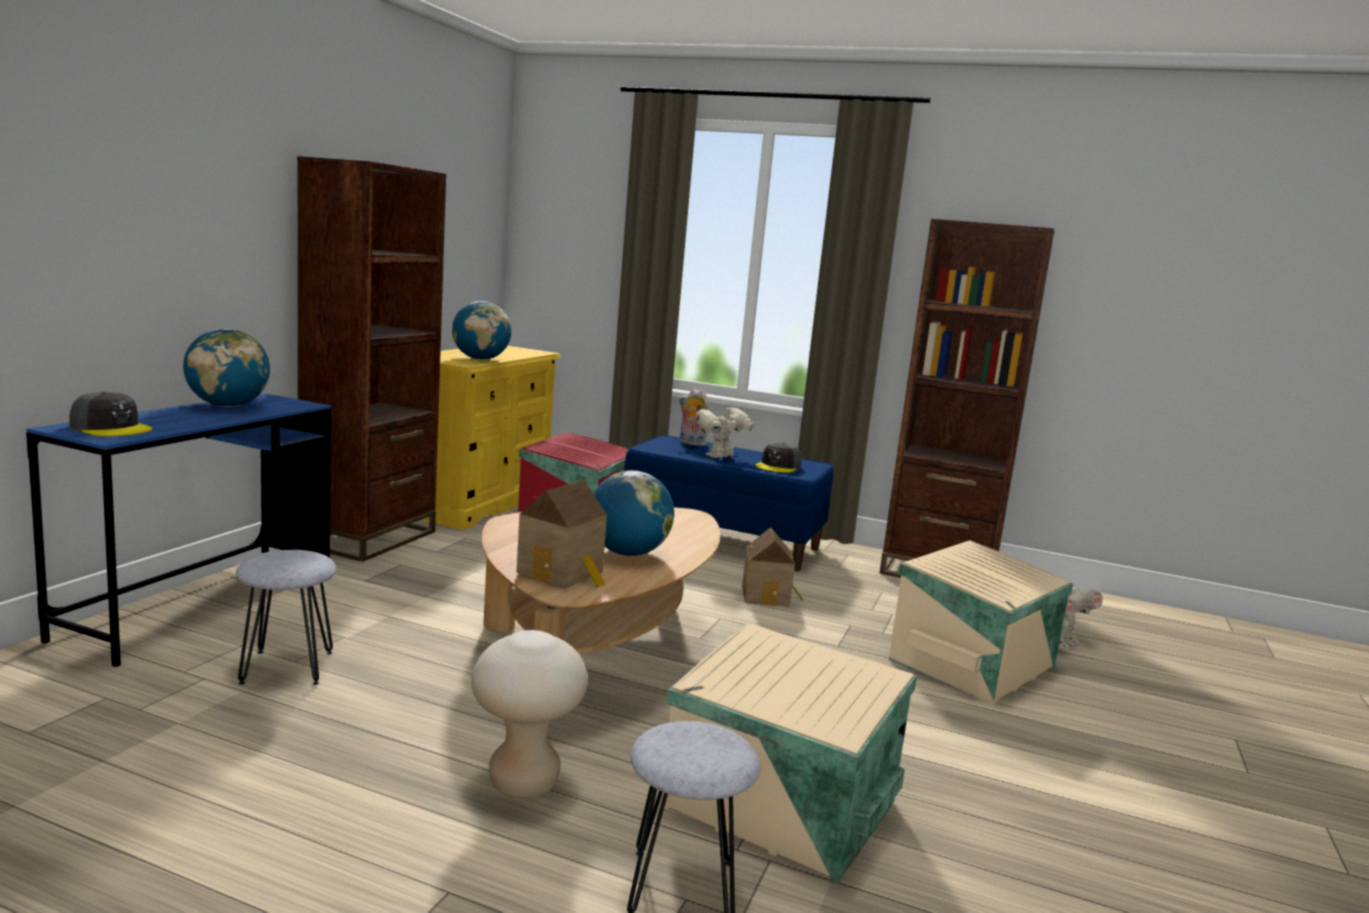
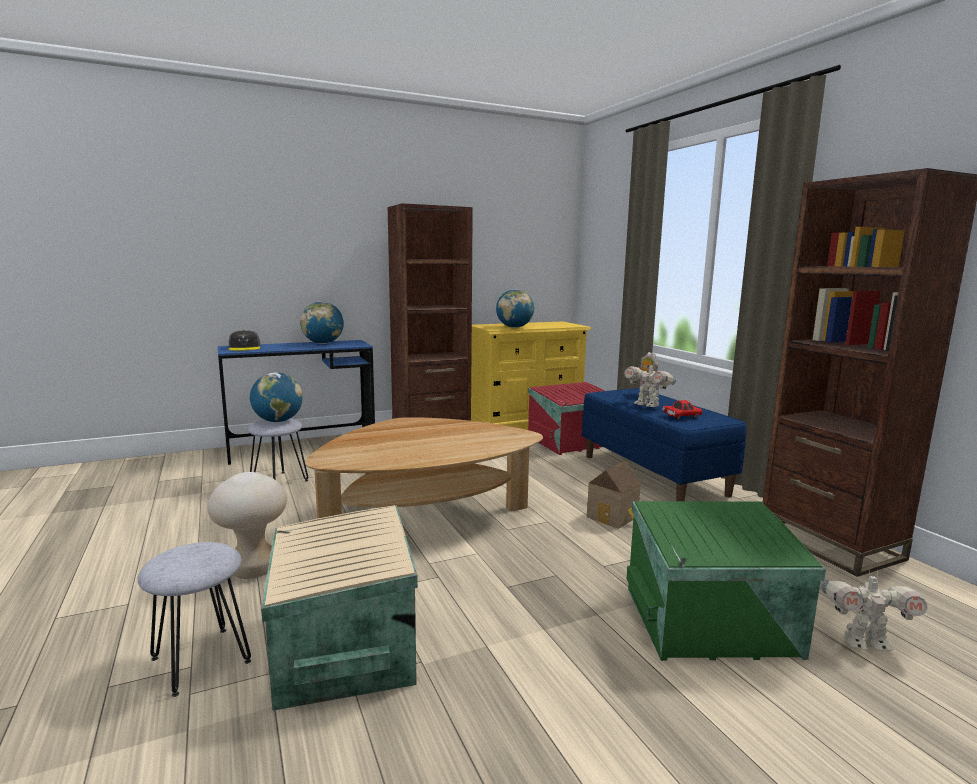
camera: 45 degrees right, 0 degrees up
(563, 574) = (353, 451): toy house -> none
(628, 553) = (419, 448): globe -> globe (278, 421)
(721, 457) = (647, 405): toy robot -> toy robot turned 135 degrees counterclockwise
(778, 466) = (681, 417): grey cap -> red toy car
(975, 664) = (712, 623): beige storage box -> green storage box

